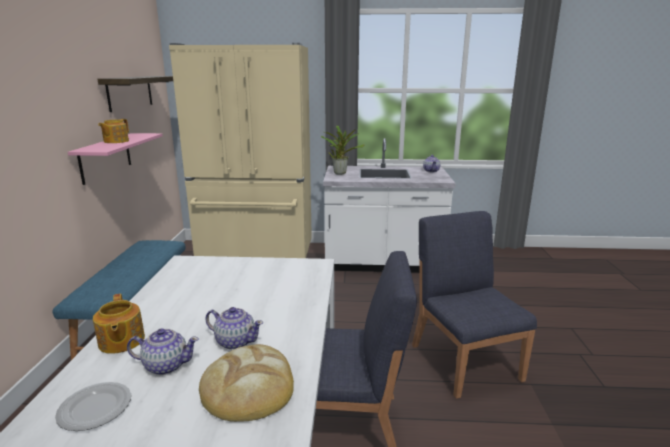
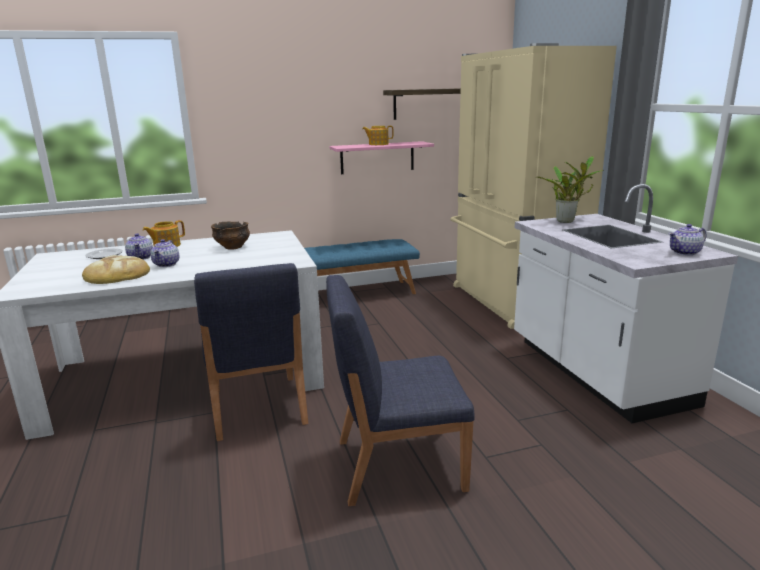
camera: 70 degrees right, 0 degrees up
(206, 292) = (233, 247): none -> bowl
(465, 361) = (397, 464): blue chair -> blue chair turned 150 degrees counterclockwise

